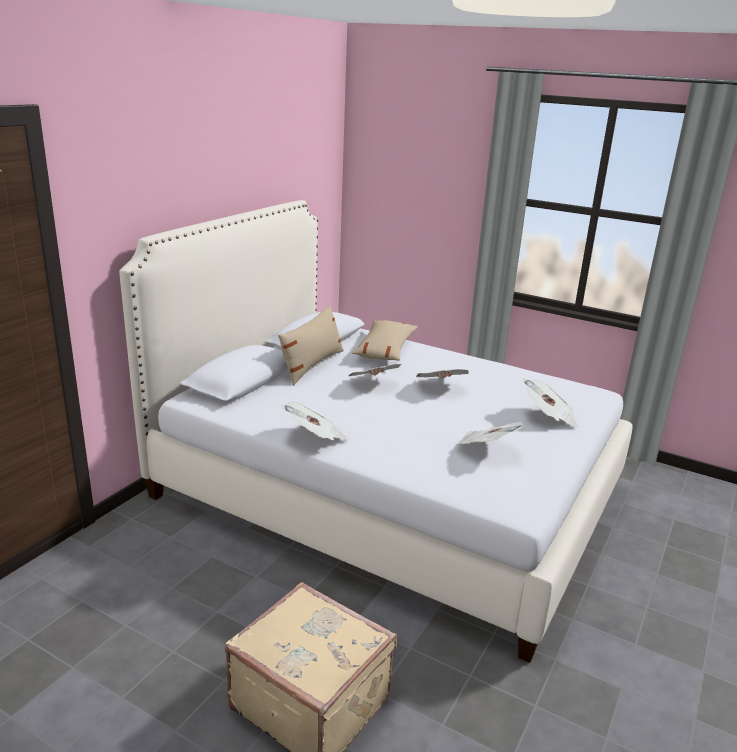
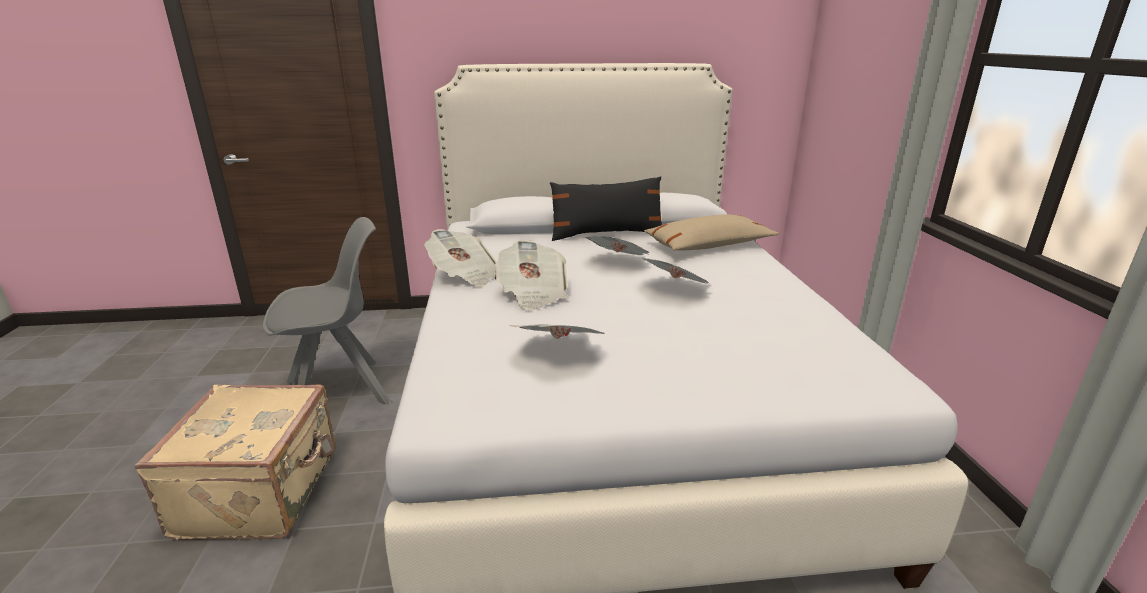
camera: 55 degrees right, 0 degrees up
(200, 614) = (340, 391): none -> grey chair
(312, 365) = (606, 234): beige pillow -> black pillow
(549, 416) = (729, 369): newspaper -> newspaper (532, 294)

